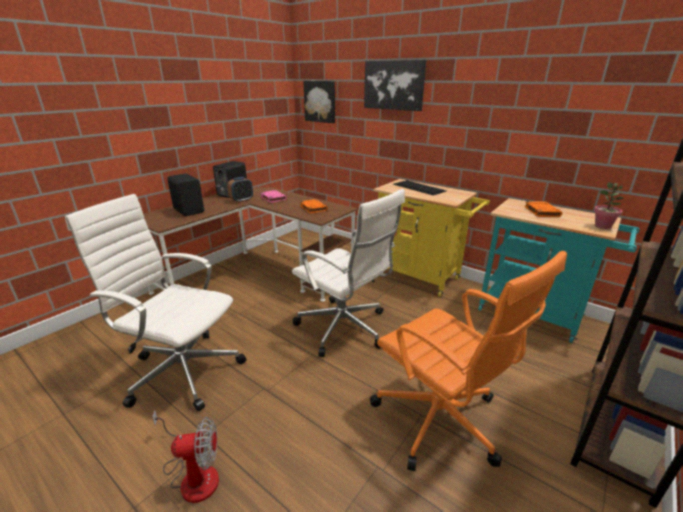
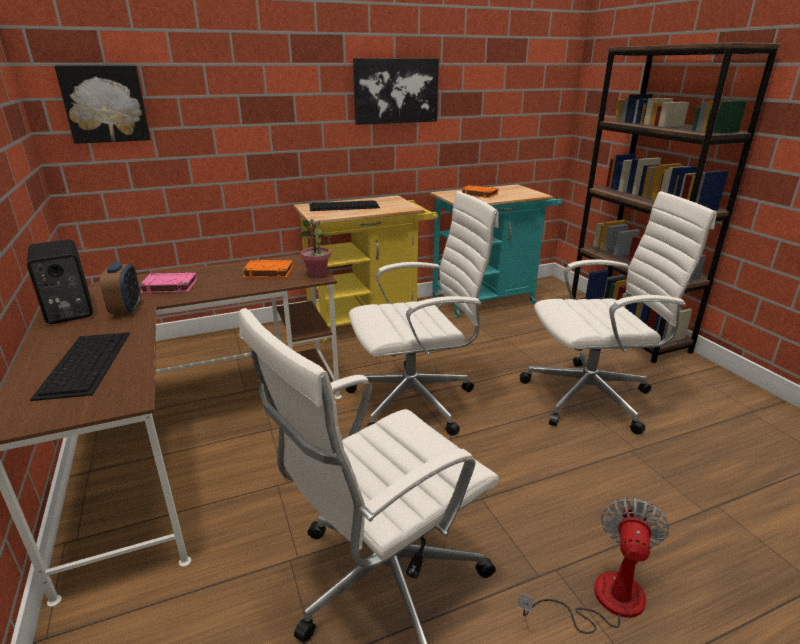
camera: 60 degrees left, 0 degrees up
(189, 210) = (85, 363): black speaker -> keyboard
(394, 85) = (259, 70): picture -> picture (396, 91)
(440, 421) = (591, 397): orange office chair -> white office chair
(602, 226) = (529, 192): potted plant -> potted plant (317, 274)

